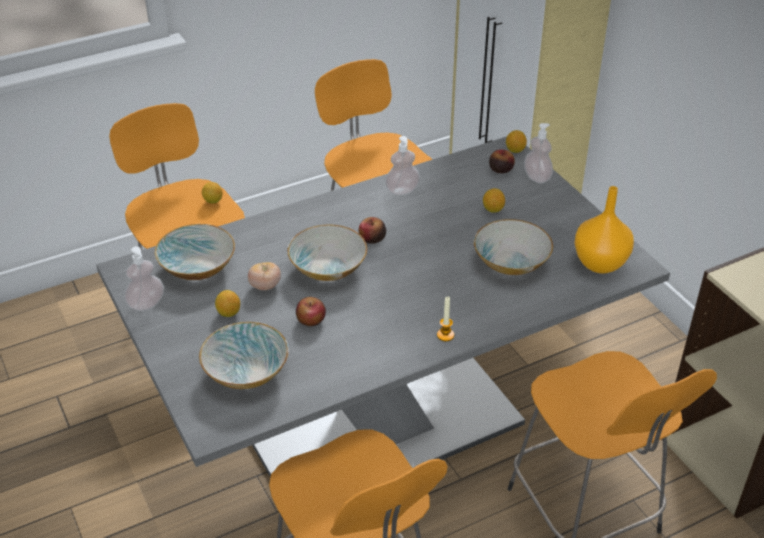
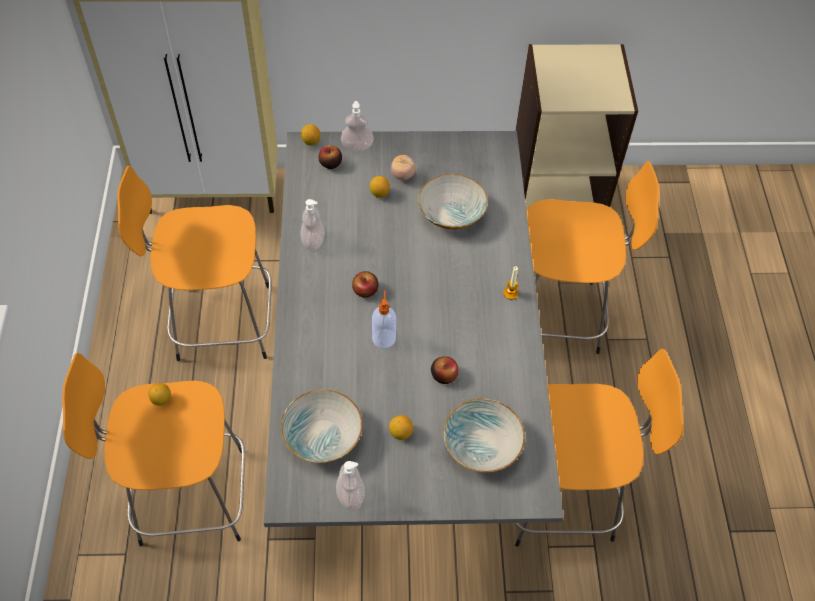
camera: 65 degrees left, 15 degrees up
(265, 286) = (381, 392): tomato -> tomato (403, 175)
(327, 268) = (384, 337): bowl -> soap dispenser
(599, 262) = (483, 163): orange vase -> none

